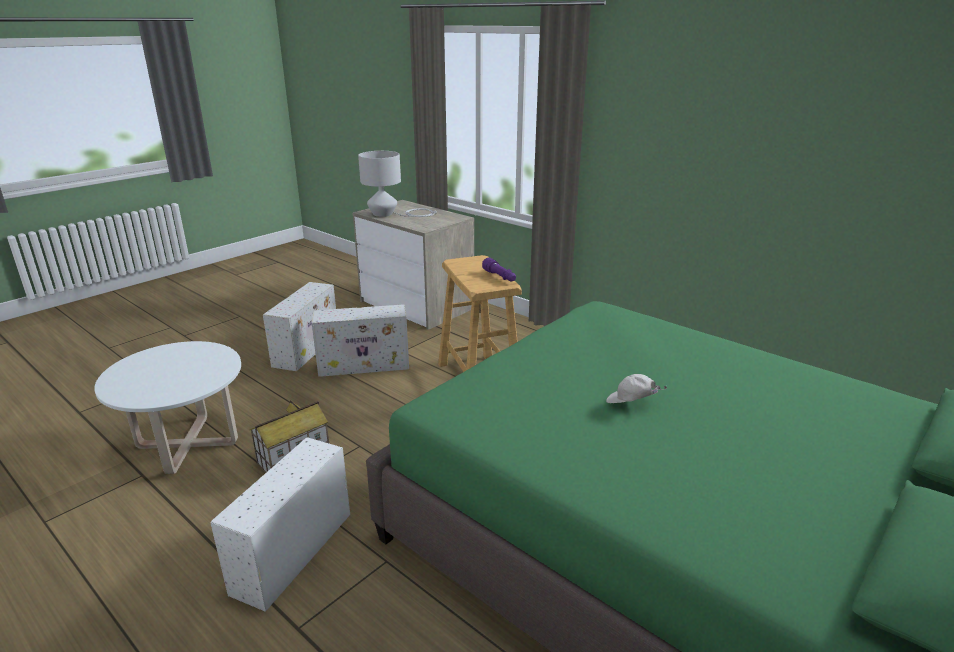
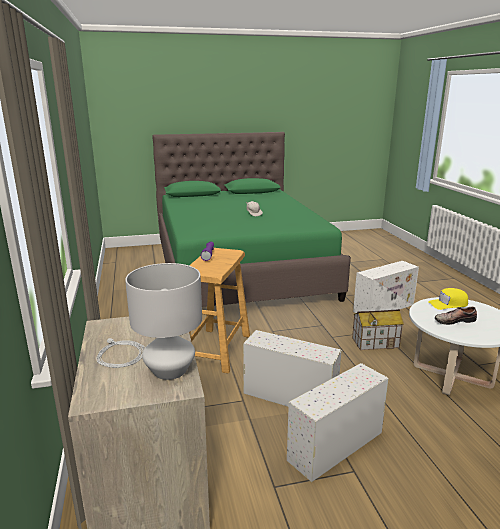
camera: 145 degrees left, 5 degrees down
(181, 388) = (448, 304): none -> yellow cap
(184, 364) = (453, 320): none -> shoe

